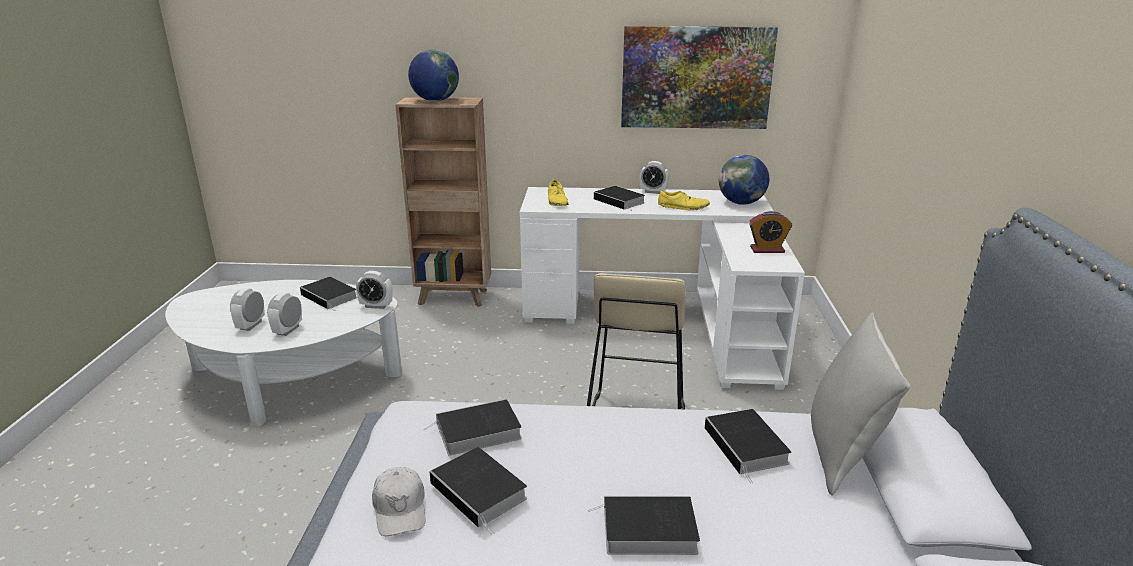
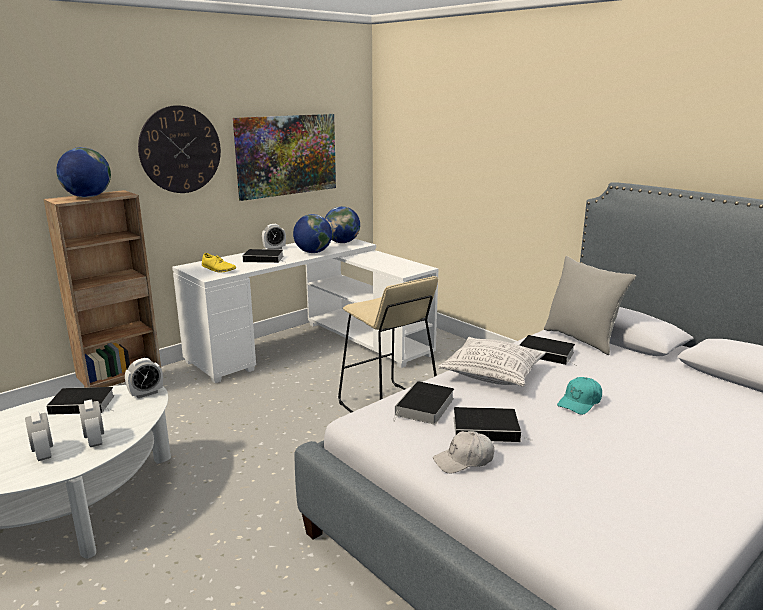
camera: 45 degrees left, 5 degrees down
(400, 509) = (464, 460): white cap -> white cap turned 135 degrees clockwise
(554, 59) = (180, 150): none -> wall clock
(624, 436) = (492, 374): none -> pillow
(646, 530) = (580, 402): book -> turquoise cap
(683, 207) = (313, 252): yellow shoe -> globe
(767, 250) = (399, 263): alarm clock -> none

